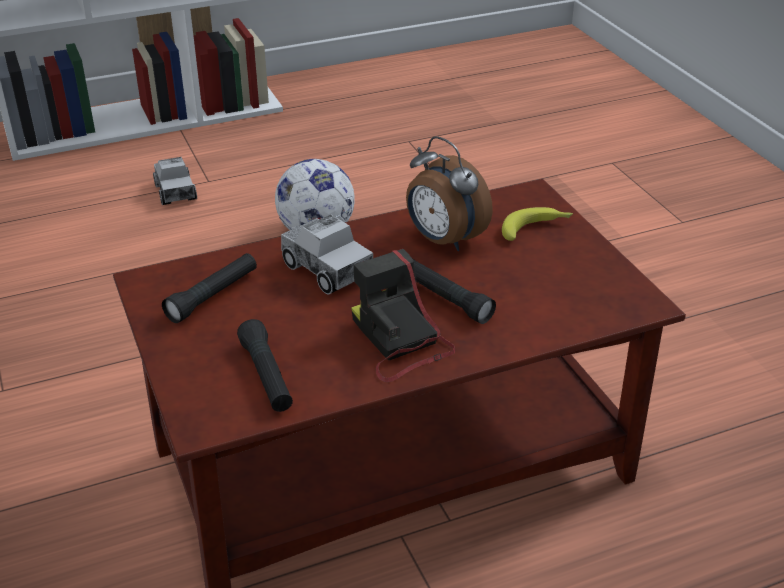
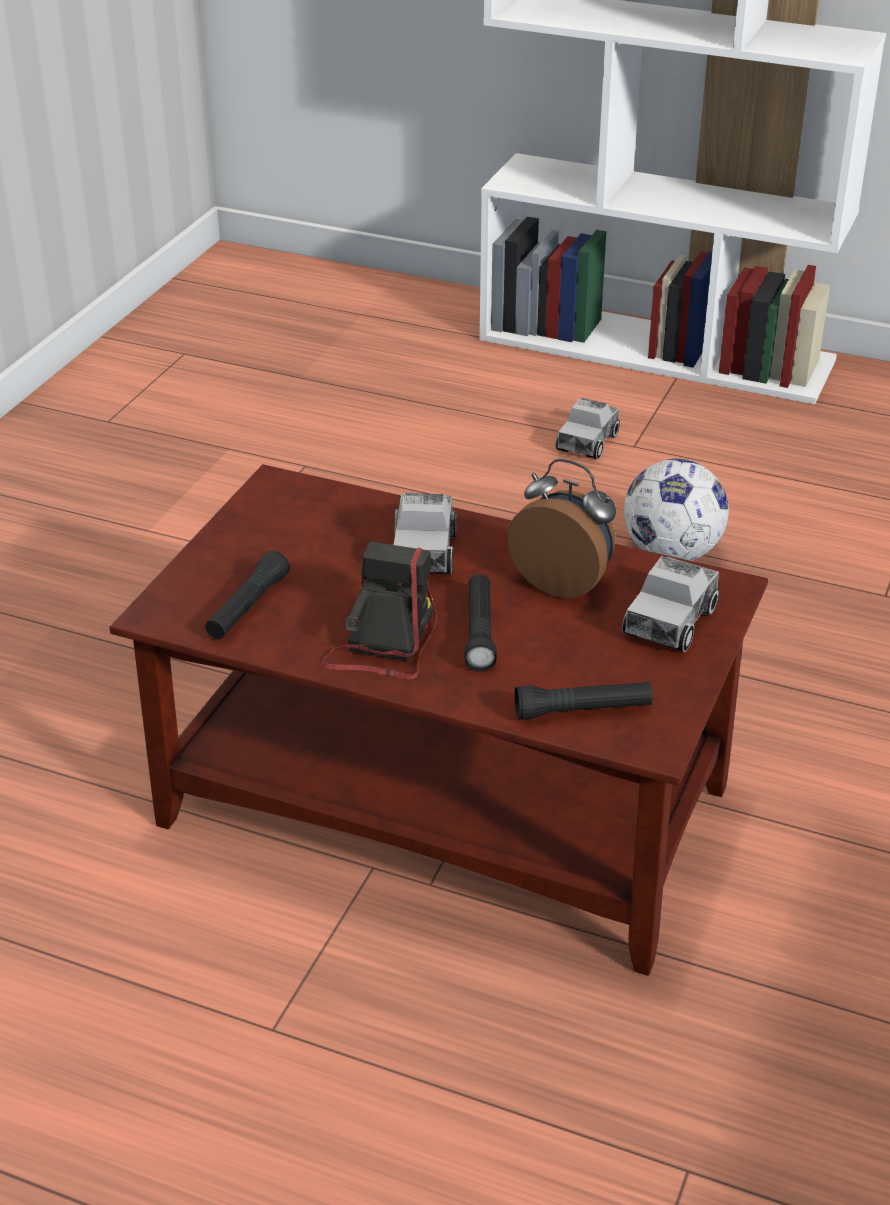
camera: 45 degrees right, 0 degrees up
(213, 296) = (303, 523): black flashlight -> black flashlight (582, 711)
(443, 240) = (563, 582): alarm clock -> alarm clock turned 120 degrees clockwise
(536, 229) = (670, 620): banana -> toy truck

